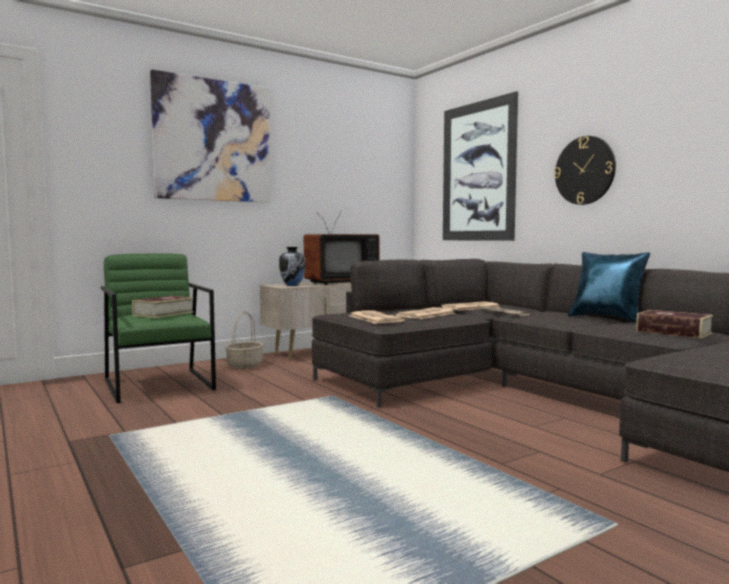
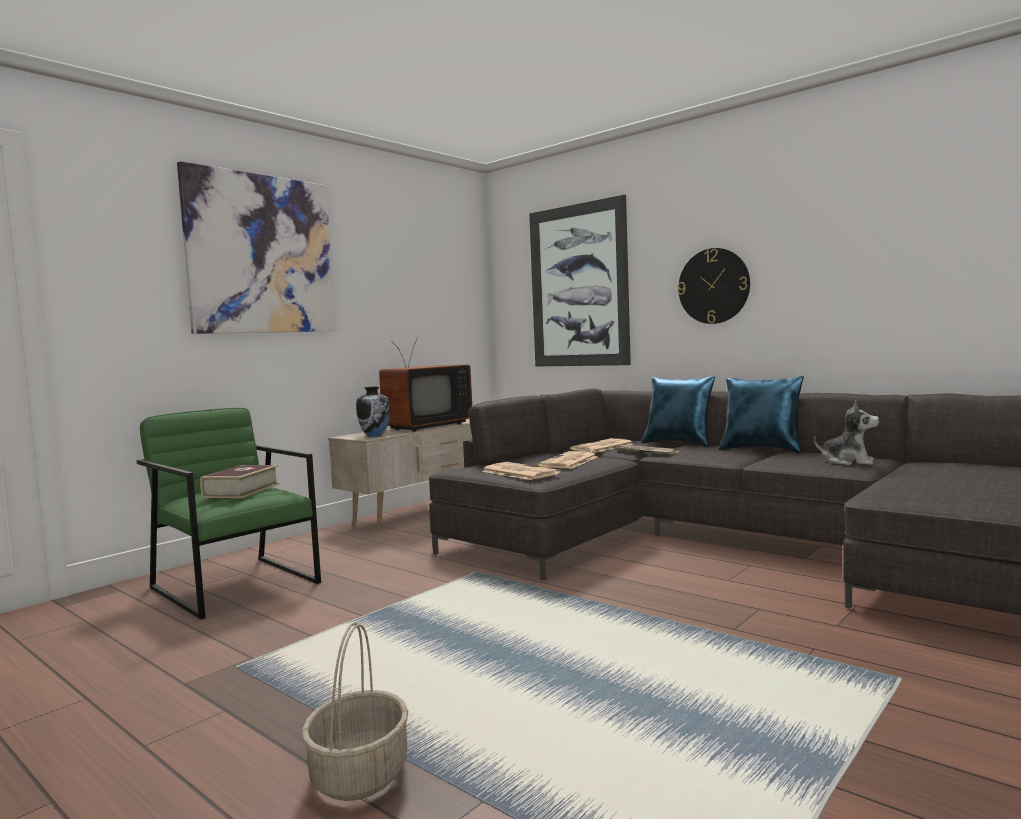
camera: 15 degrees left, 0 degrees up
(244, 365) = (327, 544): basket -> basket (359, 773)
(541, 309) = (679, 443): none -> blue pillow
(673, 332) = (848, 461): book -> plush toy

